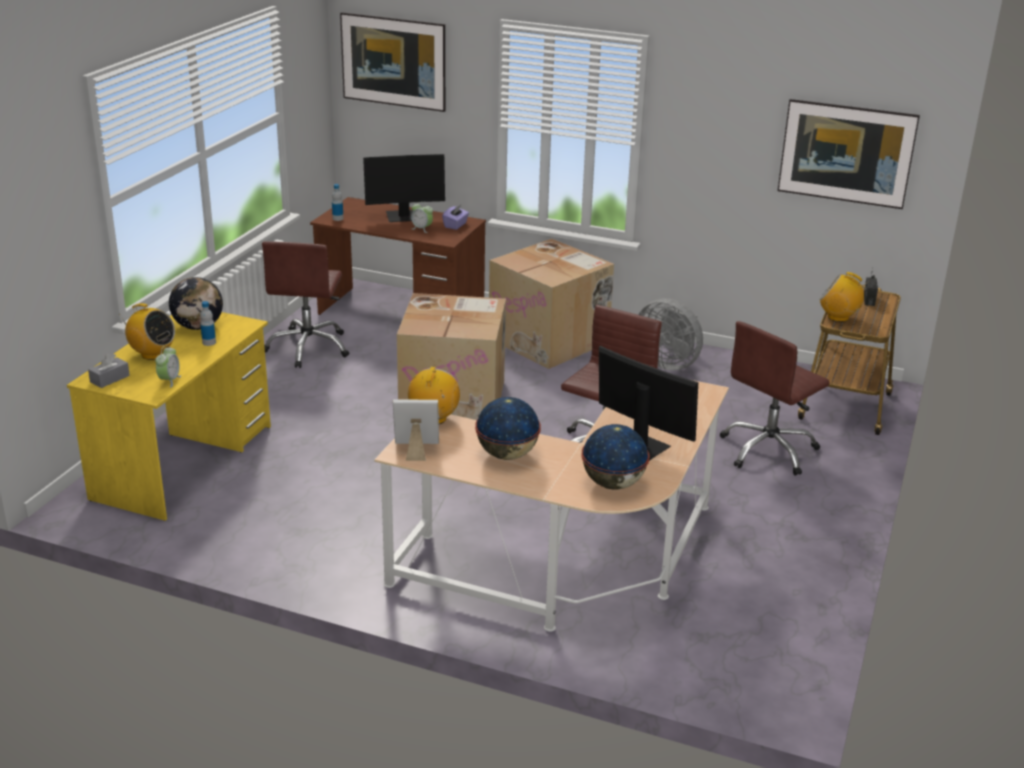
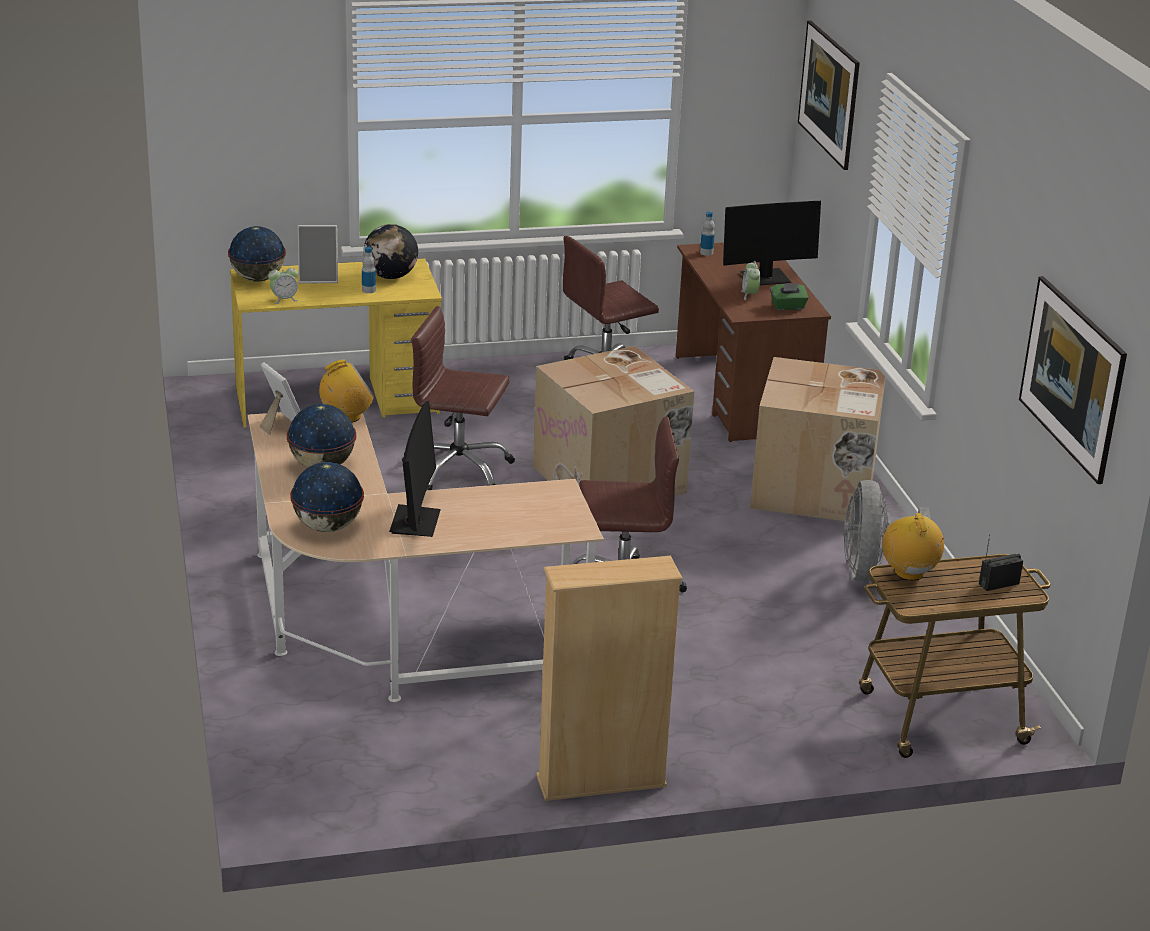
camera: 55 degrees right, 0 degrees up
(110, 379) = (258, 279): grey tissue box -> globe
(152, 354) = (318, 278): radio -> picture frame
(404, 217) = (765, 278): monitor -> monitor turned 60 degrees counterclockwise
(455, 225) = (788, 307): purple tissue box -> green tissue box
(768, 450) = (760, 689): brown office chair -> brown office chair (458, 470)
(834, 548) = (601, 782): none -> beige bookcase

